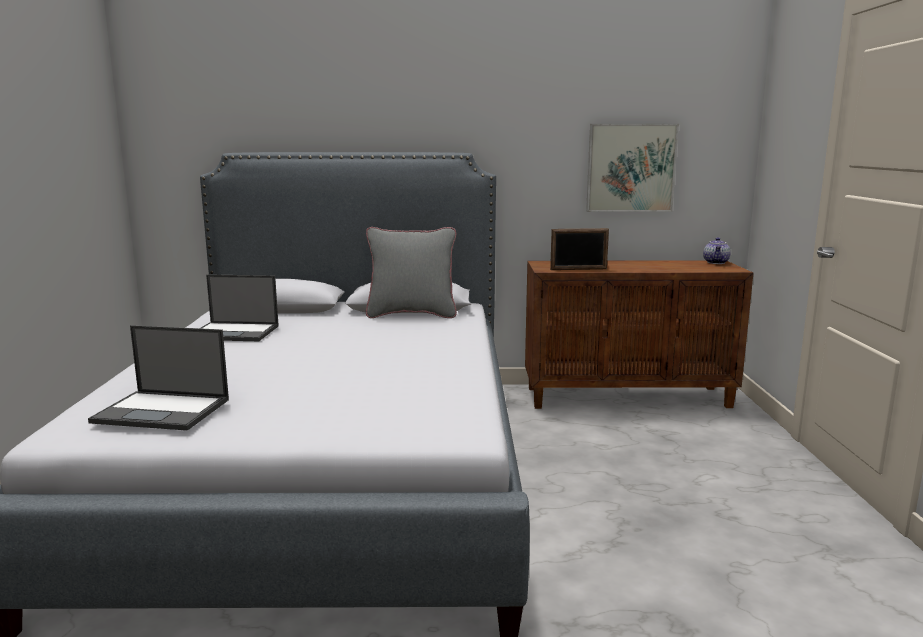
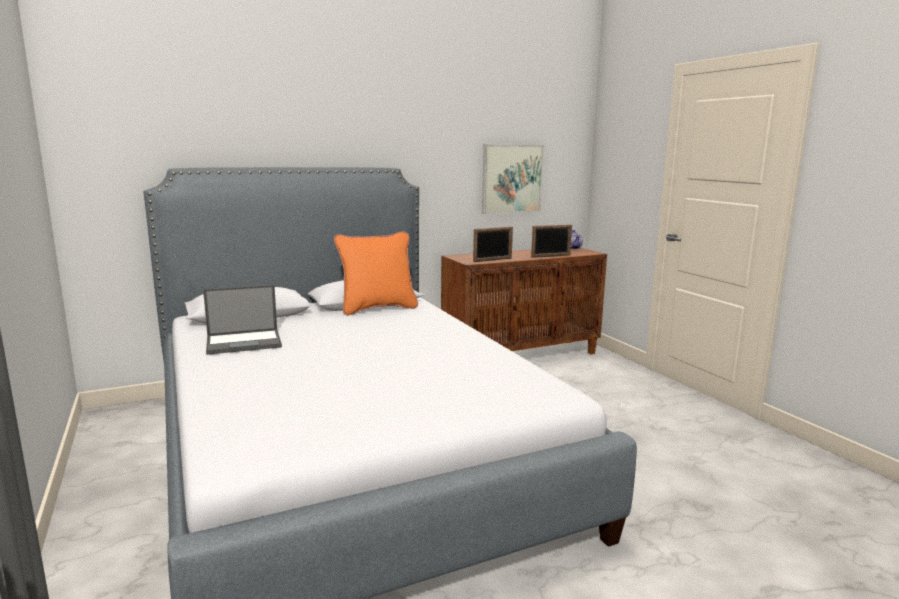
camera: 25 degrees left, 0 degrees up
(164, 411) = (304, 421): laptop -> none
(411, 314) = (377, 308): grey pillow -> orange pillow
(665, 270) = (551, 256): none -> picture frame

